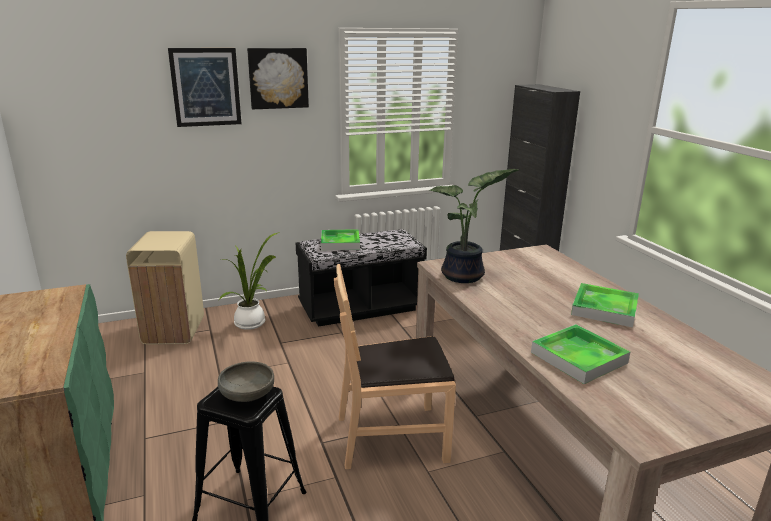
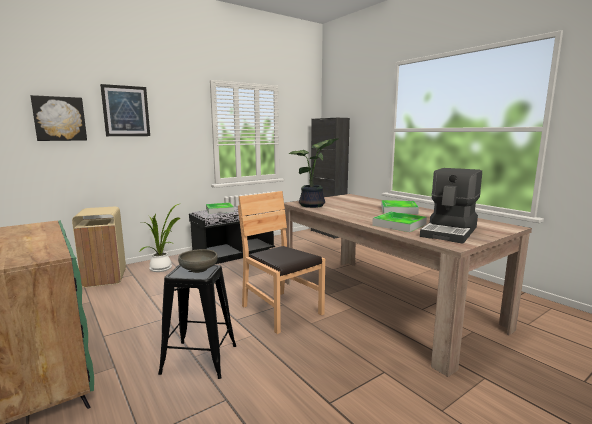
camera: 15 degrees left, 10 degrees down
(278, 78) = (173, 108): picture -> picture (59, 119)
(391, 437) = (281, 310): brown chair -> brown chair turned 75 degrees clockwise
(658, 395) = (450, 232): none -> coffee machine

